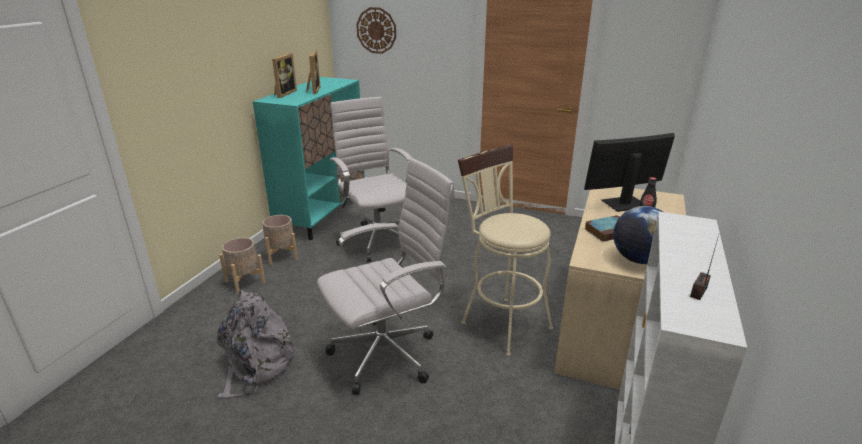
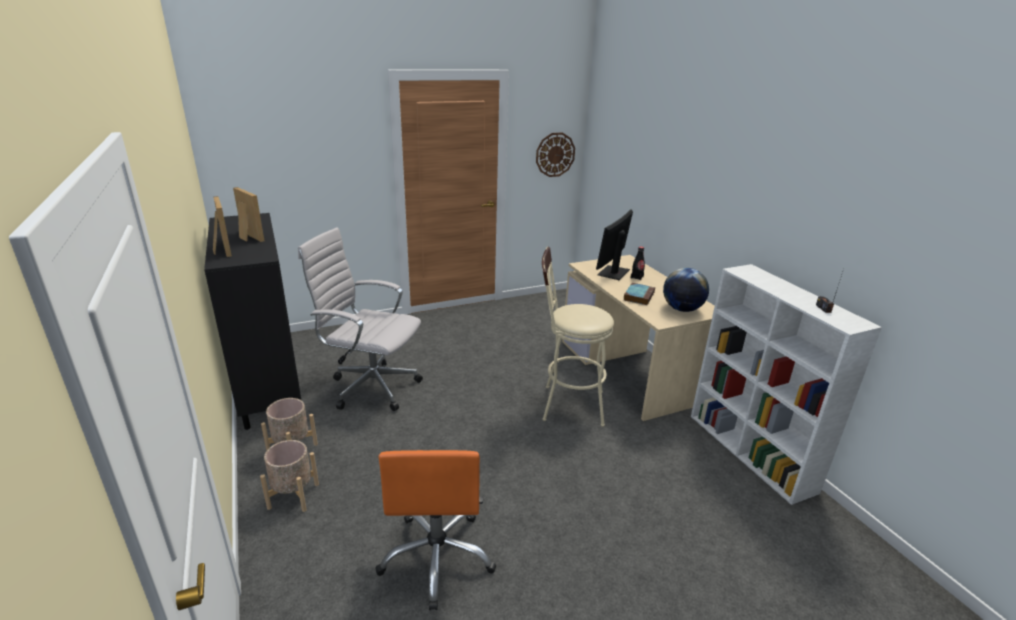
camera: 45 degrees left, 0 degrees up
(256, 365) = (438, 556): grey backpack -> orange office chair
(323, 214) = (269, 385): turquoise cabinet -> black cabinet
(376, 30) = (266, 150): wall clock -> wall clock (555, 154)
(389, 354) = (529, 475): white office chair -> none

